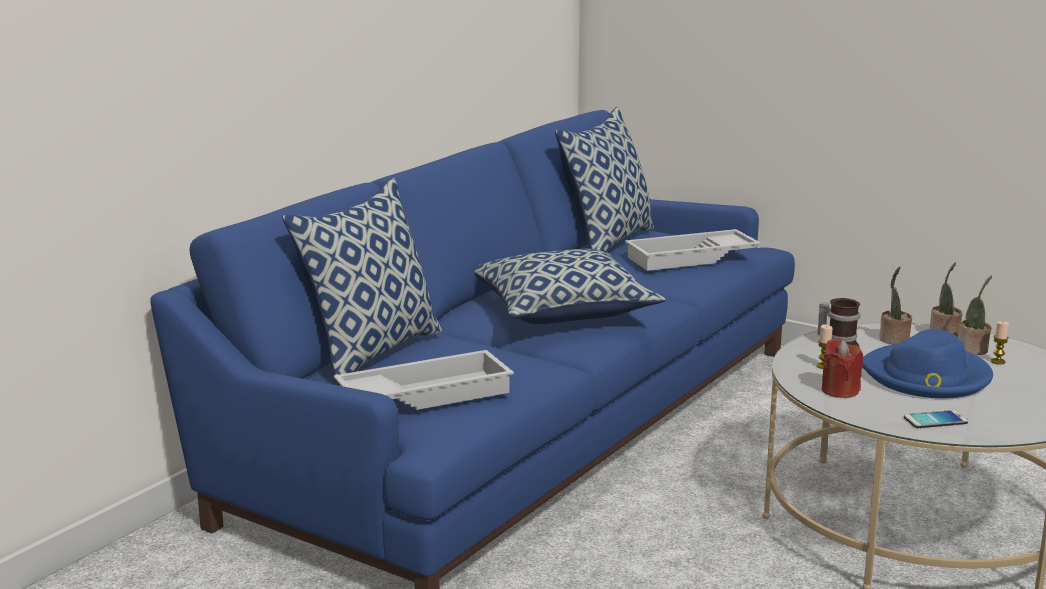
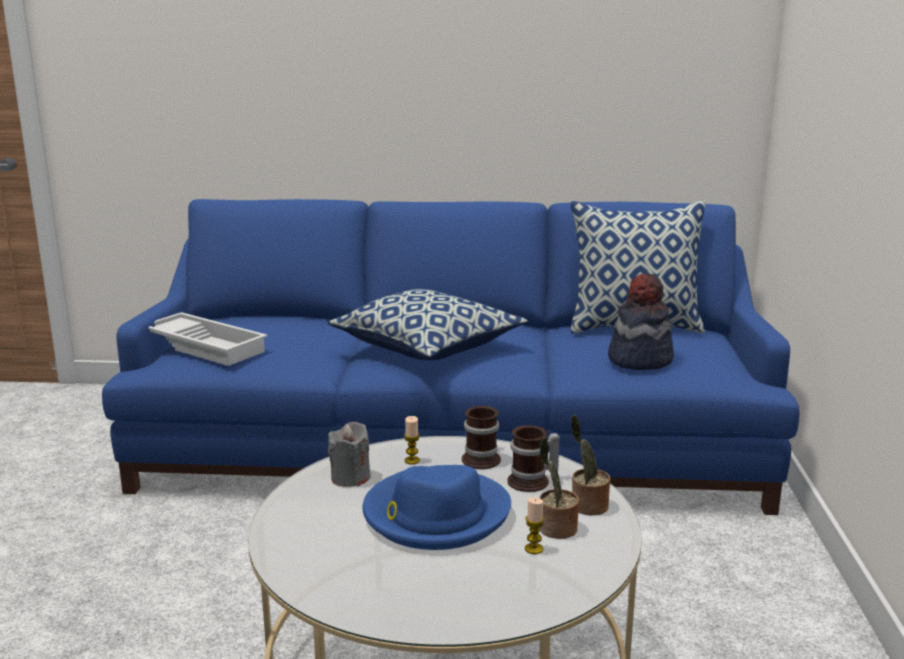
camera: 60 degrees right, 0 degrees up
(371, 351) = (276, 319): pillow -> none
(691, 258) = (639, 359): white tray -> hat
(840, 390) = (350, 478): red candle -> grey candle
(893, 340) = (533, 482): potted plant -> mug
(935, 420) = (307, 535): phone -> none

